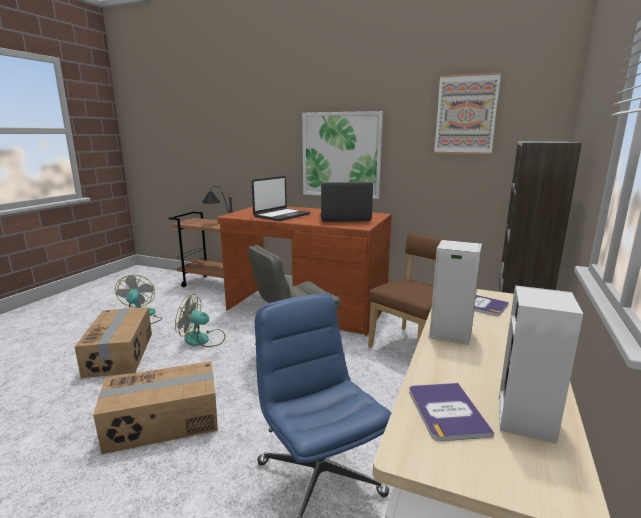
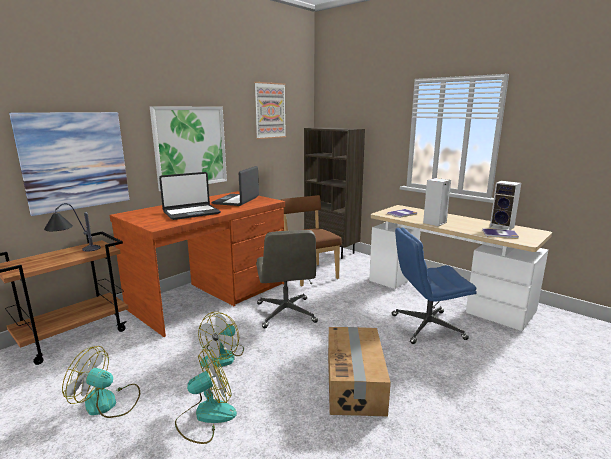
camera: 70 degrees left, 0 degrees up
(120, 354) = (206, 416): cardboard box -> fan
(245, 157) = (75, 161): none -> picture
(281, 215) = (191, 213): laptop -> laptop turned 90 degrees clockwise

